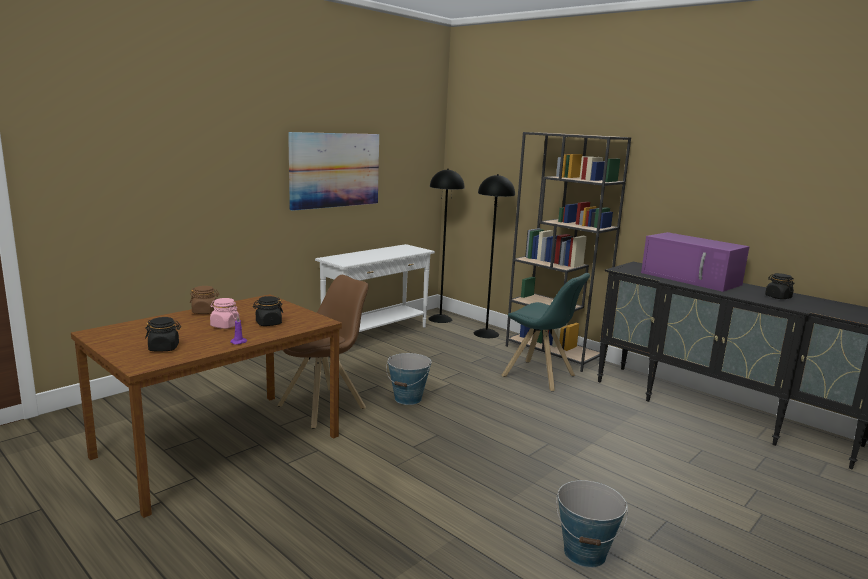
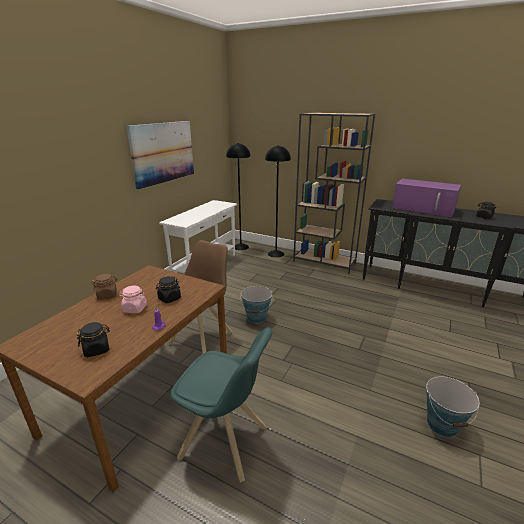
camera: 15 degrees left, 10 degrees up
(539, 376) = (327, 281): turquoise chair -> turquoise chair (224, 441)

